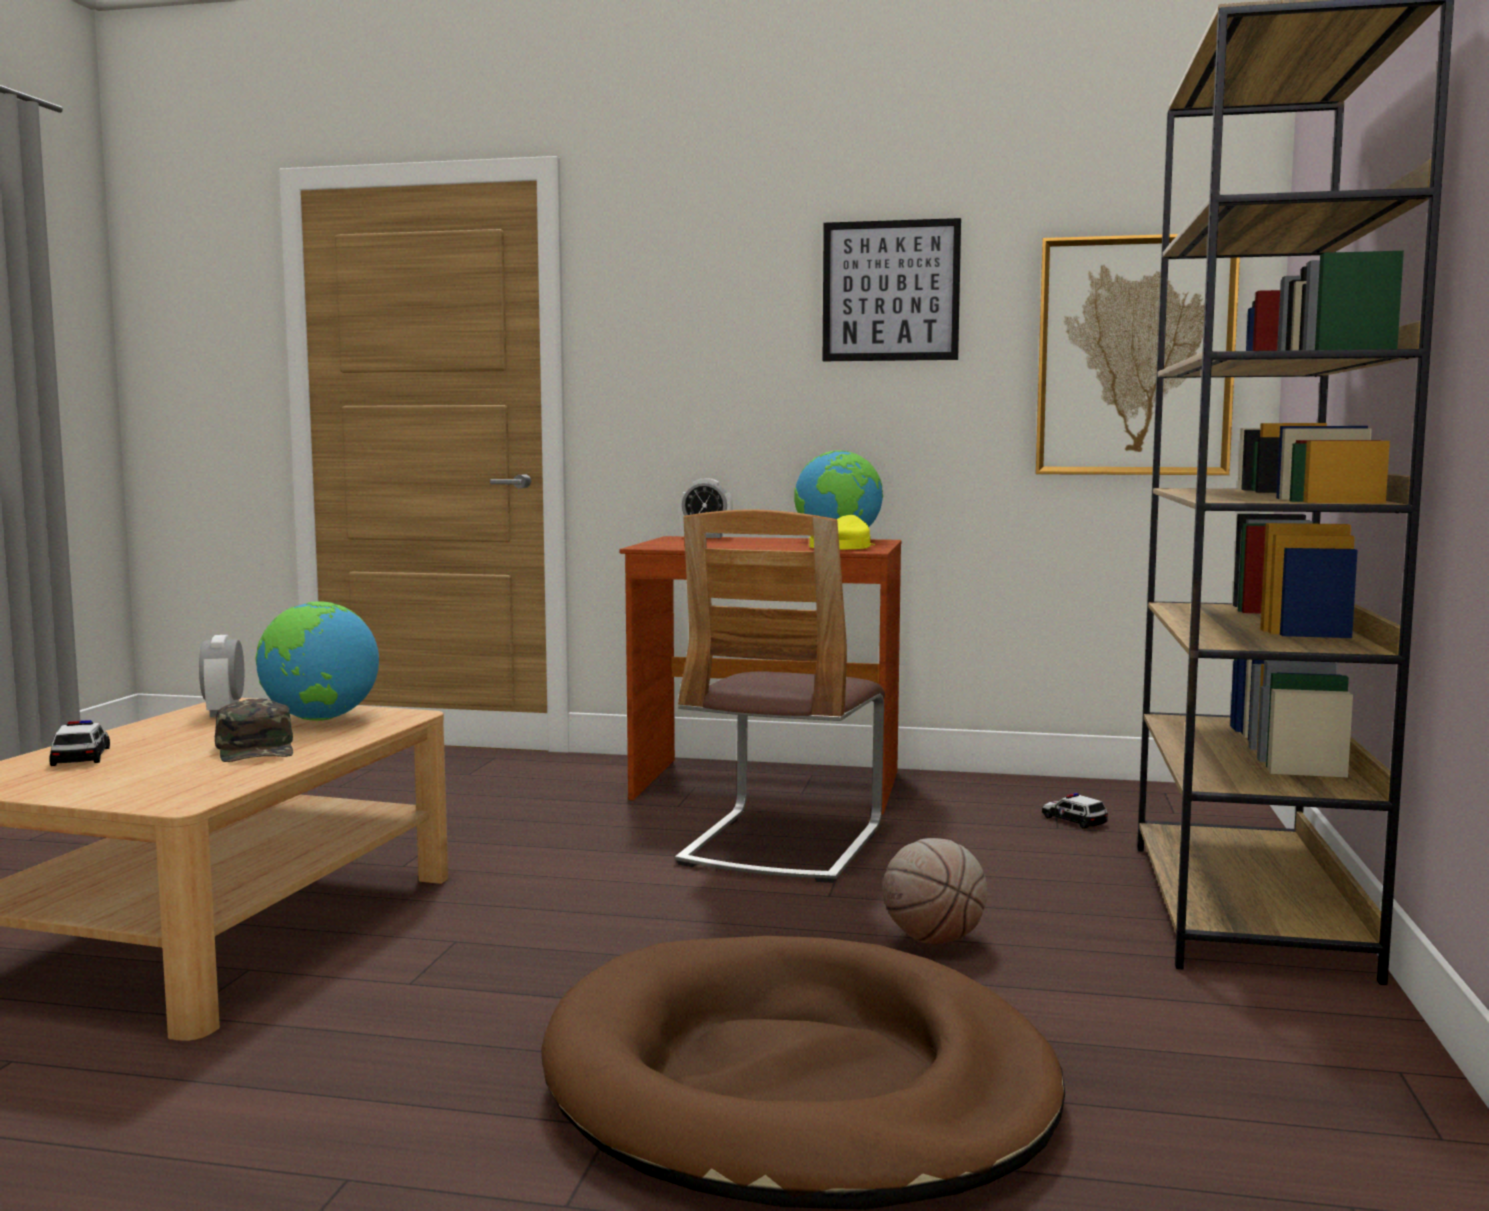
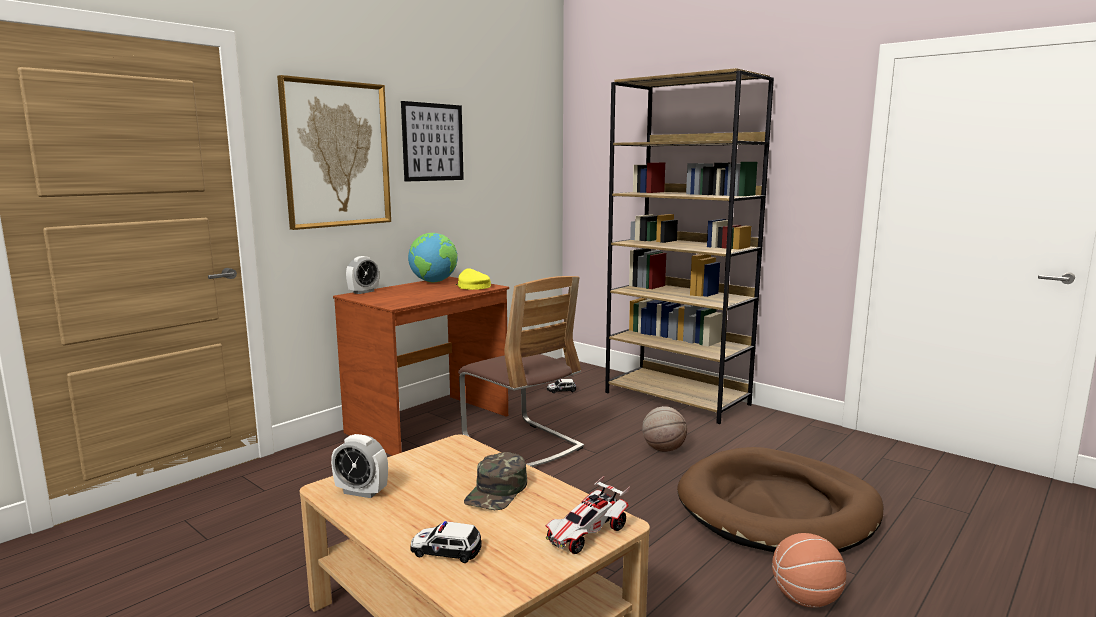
camera: 60 degrees left, 5 degrees up
(140, 795) = (587, 534): none -> toy car
(257, 749) = (497, 491): green cap -> green cap turned 105 degrees clockwise
(319, 719) = (433, 466): globe -> none
(421, 1155) = (806, 599): none -> basketball
(1134, 357) = (522, 177): picture -> picture (336, 154)

